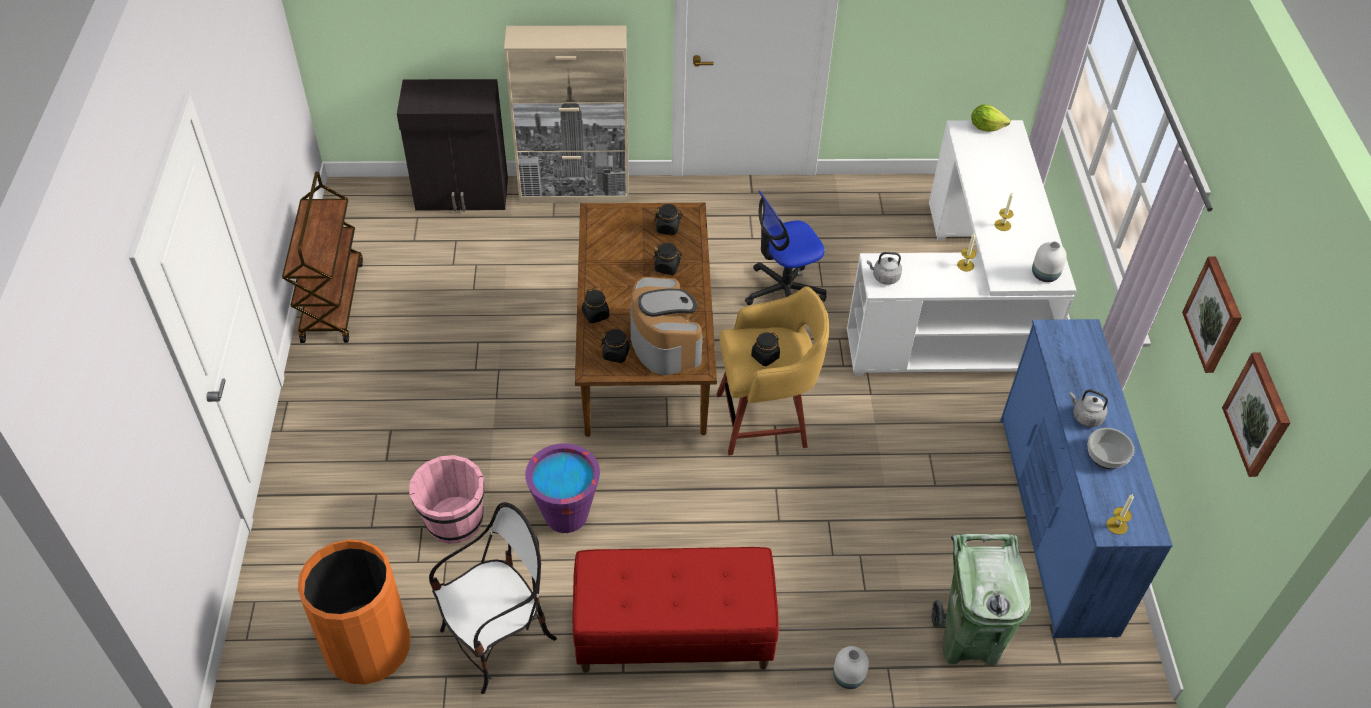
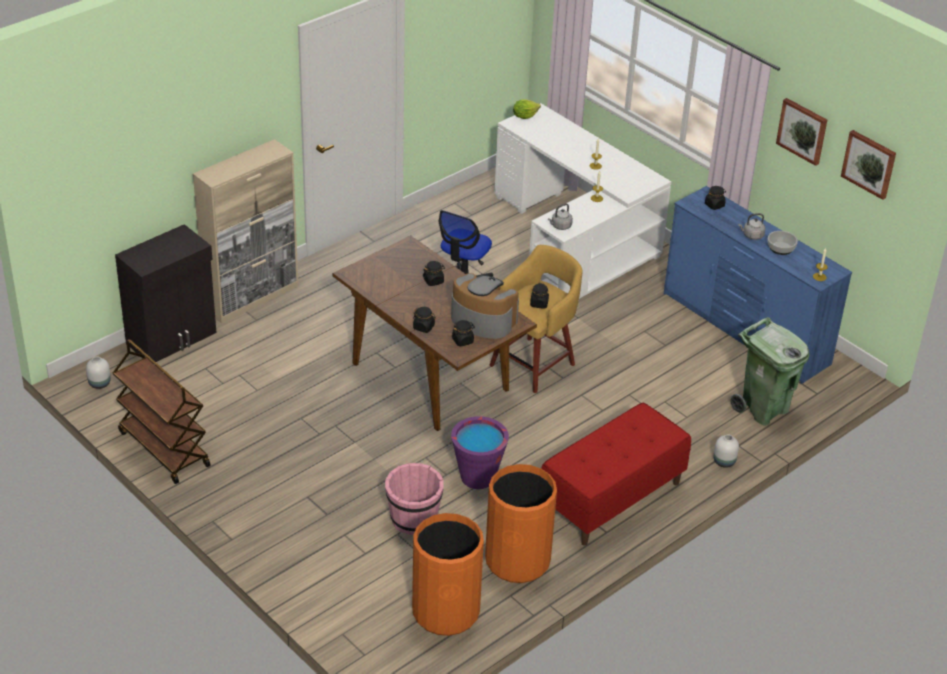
camera: 40 degrees left, 10 degrees down
(498, 639) = (517, 560): chair -> orange trash can
(668, 228) = (406, 260): black jar -> black jar (714, 205)
(1044, 274) = (646, 181): white vase -> white vase (99, 383)

